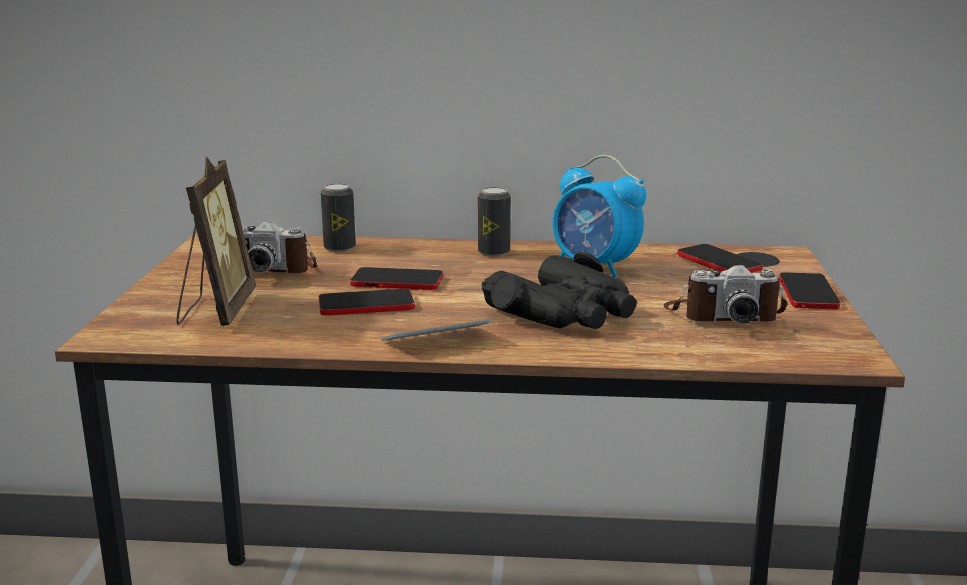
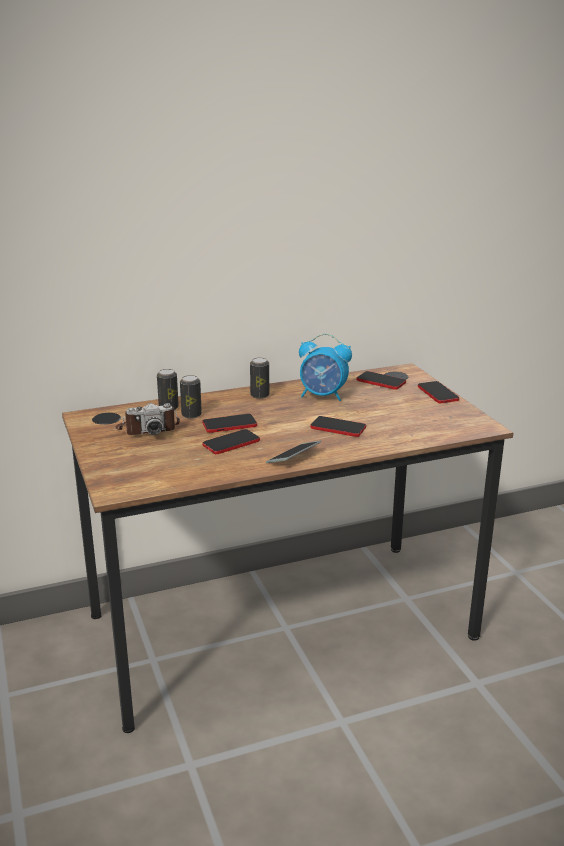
camera: 25 degrees left, 5 degrees up
(216, 311) = (153, 464): picture frame -> none
(359, 261) = (191, 415): none -> can
(565, 313) = (338, 428): black binoculars -> phone
(723, 315) = (411, 414): camera -> none

